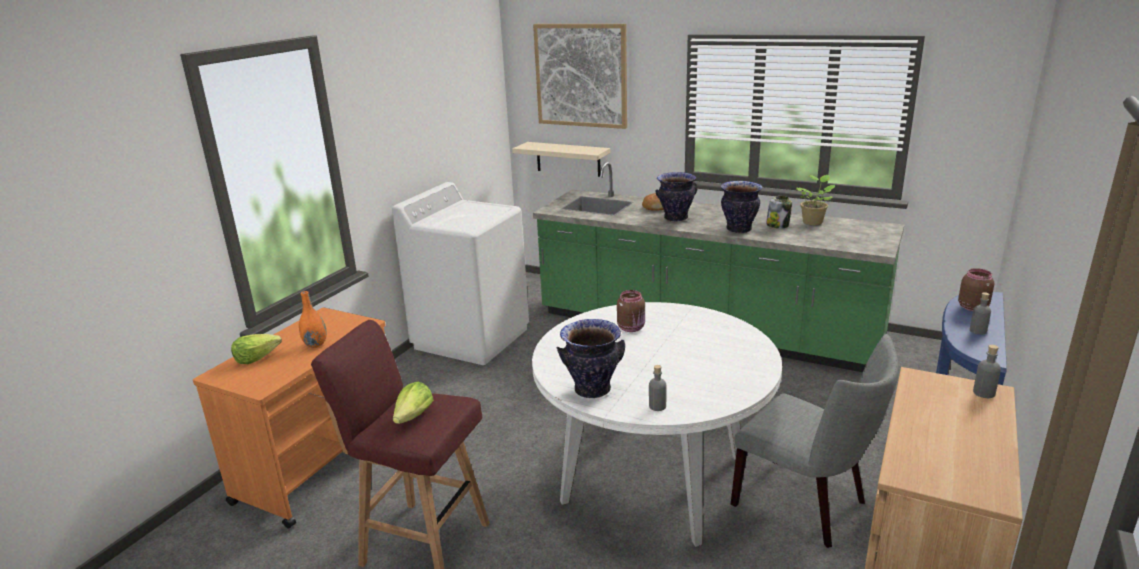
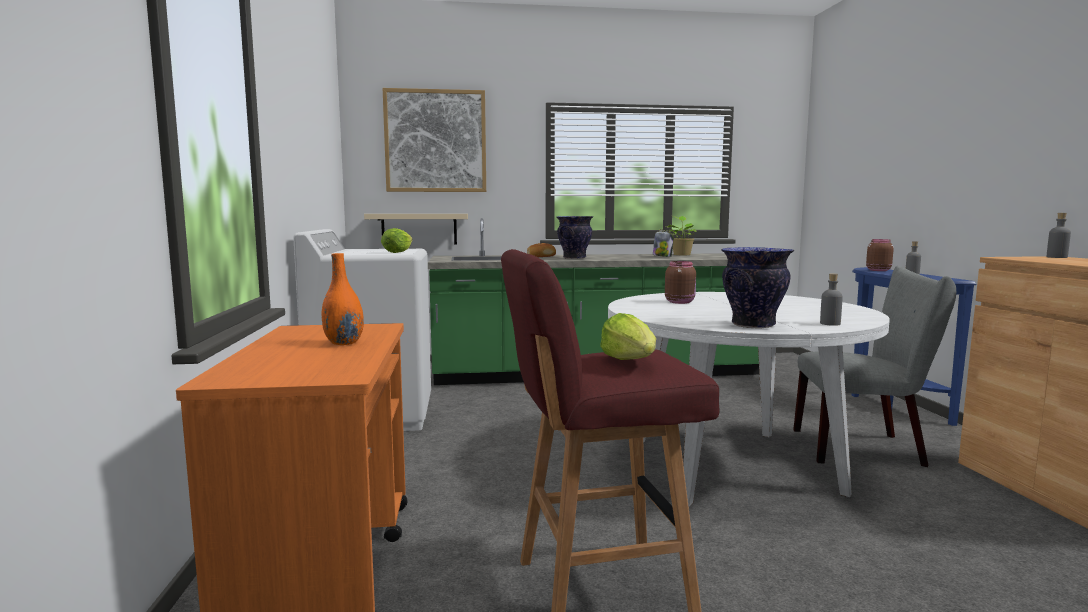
camera: 35 degrees left, 15 degrees down
(256, 358) = (267, 361): lettuce -> lettuce (397, 252)
(739, 230) = (641, 258): vase -> none

